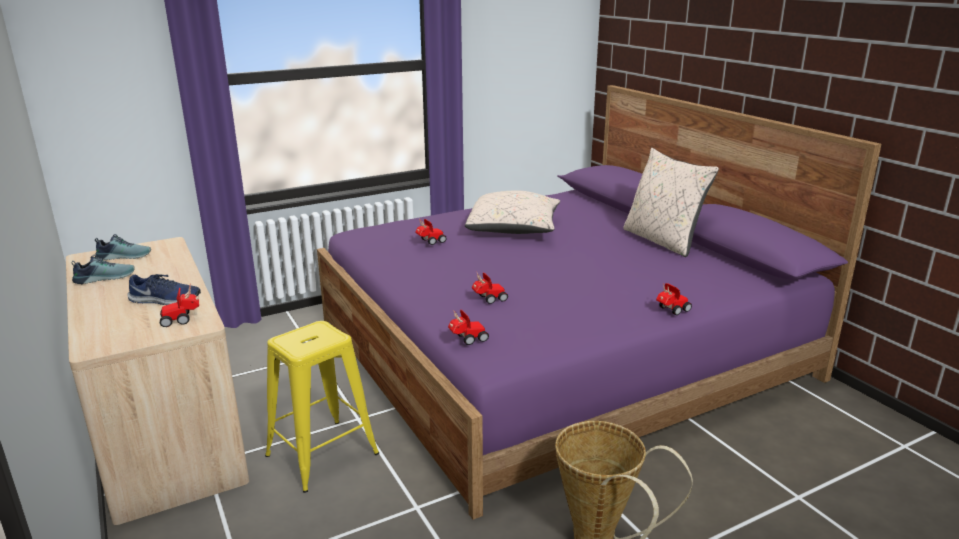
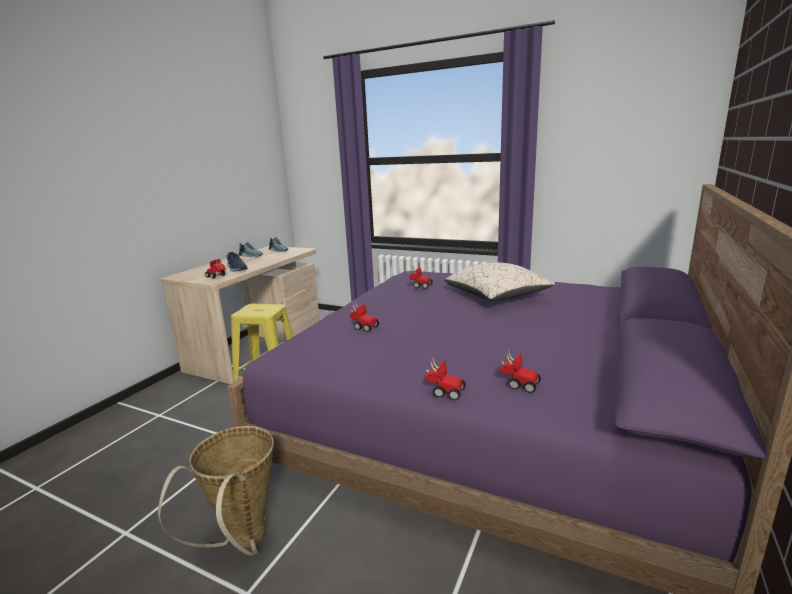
camera: 55 degrees right, 5 degrees down
(467, 339) = (293, 340): toy car -> toy car (518, 384)
(662, 241) = (602, 345): beige pillow -> none

